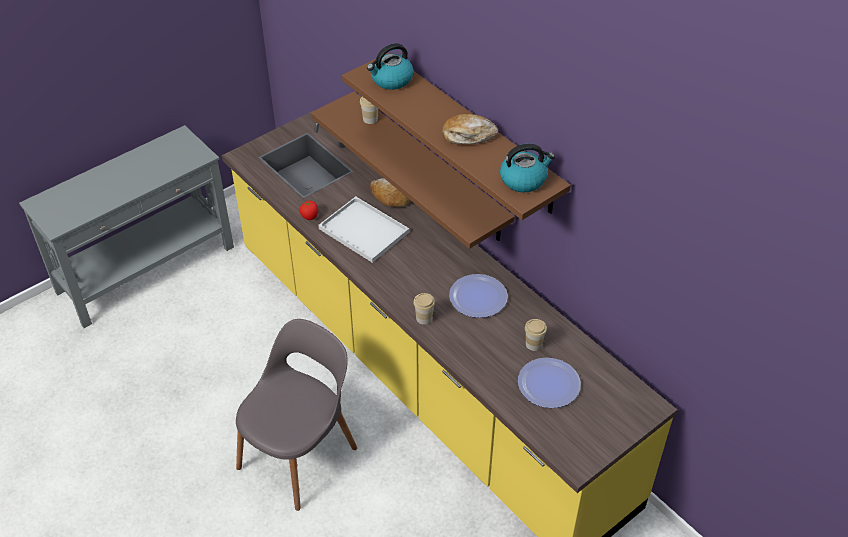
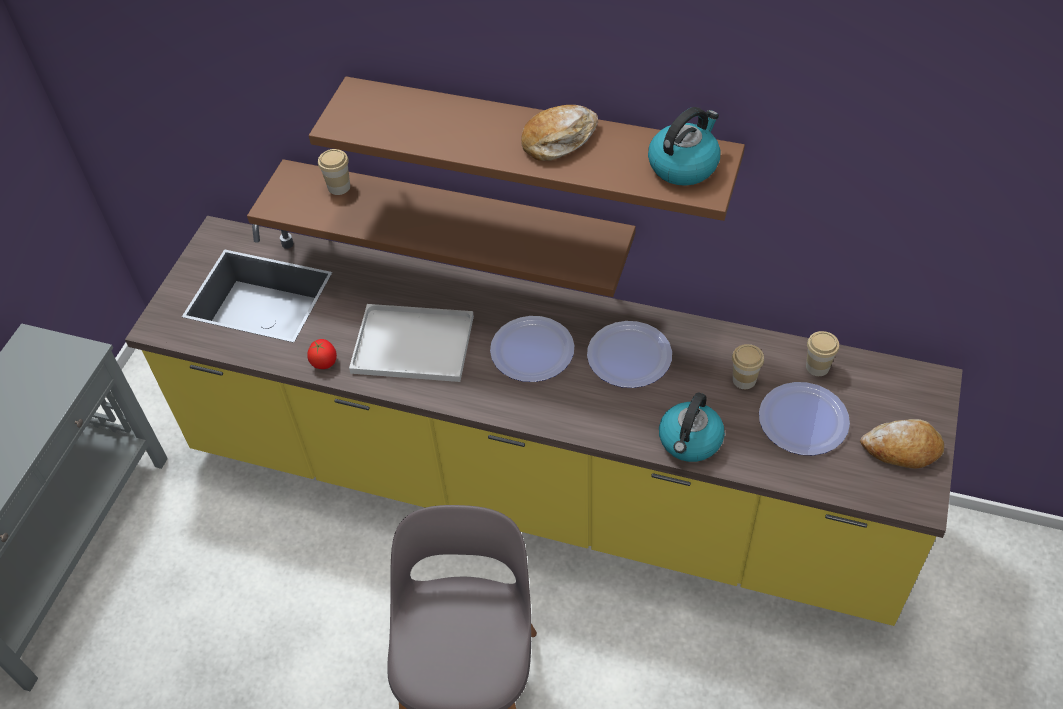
camera: 30 degrees left, 5 degrees up
(390, 197) = (410, 282): bread -> bread (902, 449)
(391, 80) = (385, 112): kettle -> kettle (690, 441)
(424, 318) = (587, 420): cup -> cup (817, 367)
(426, 266) = (532, 350): none -> plate

